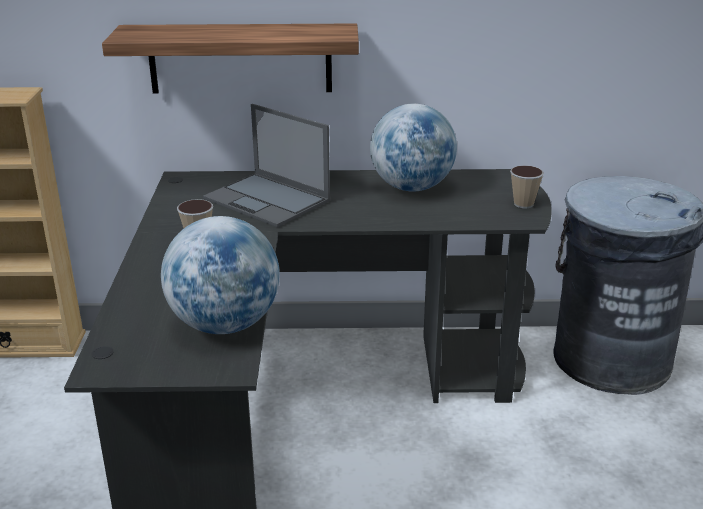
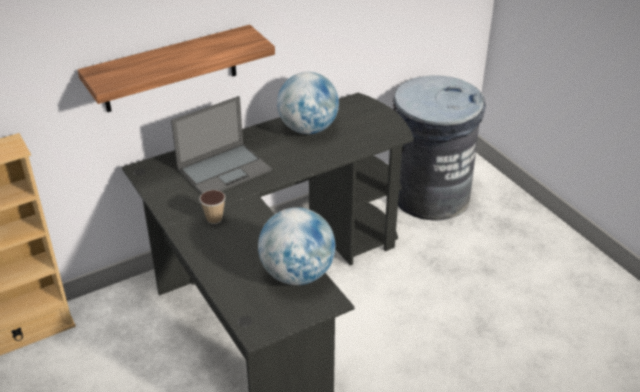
camera: 30 degrees left, 10 degrees up
(268, 200) = (225, 169): laptop -> laptop turned 45 degrees counterclockwise
(523, 204) = (386, 122): cup -> none

